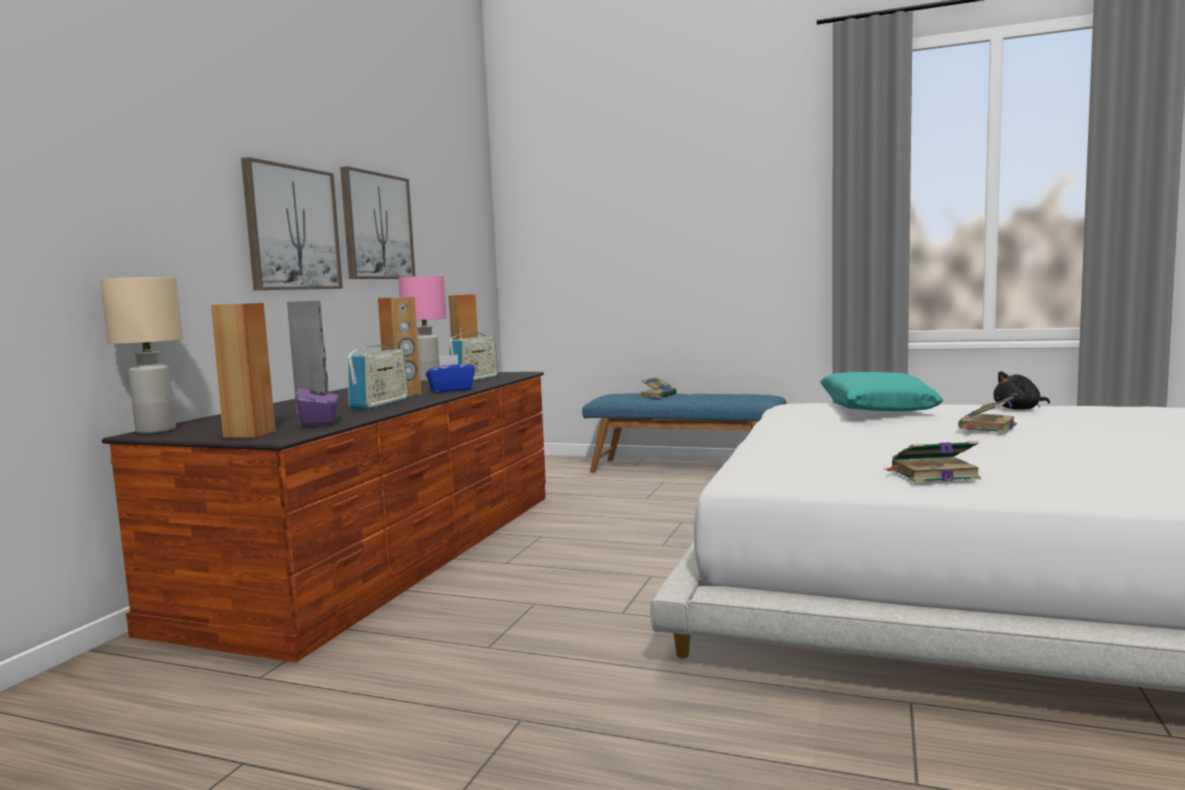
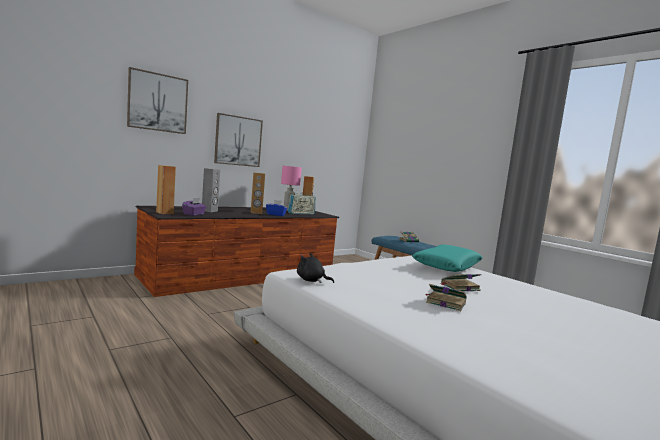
camera: 30 degrees right, 0 degrees up
(155, 430) = (152, 206): beige table lamp -> none
(377, 226) = (286, 143): picture -> picture (158, 102)
(380, 404) = (234, 213): radio -> none
(932, 474) = (351, 293): book -> book (445, 303)
(1019, 409) = (526, 288): black plush toy -> black plush toy (311, 280)

